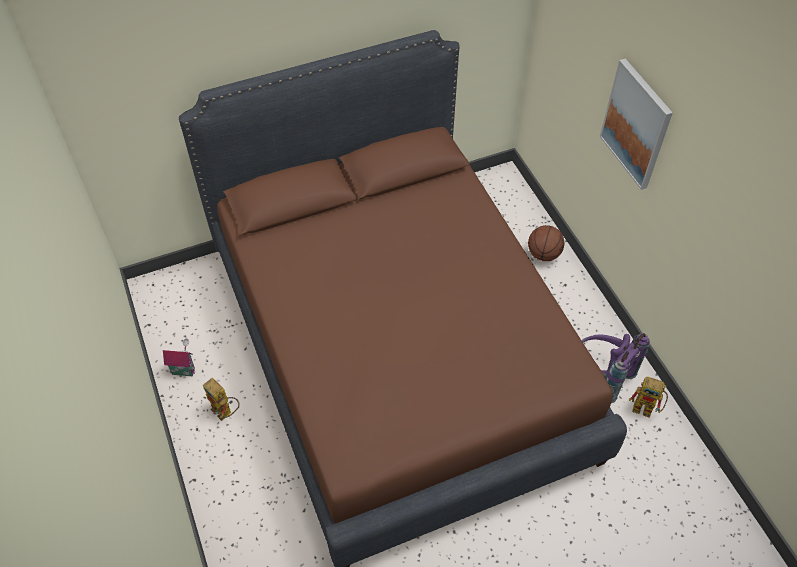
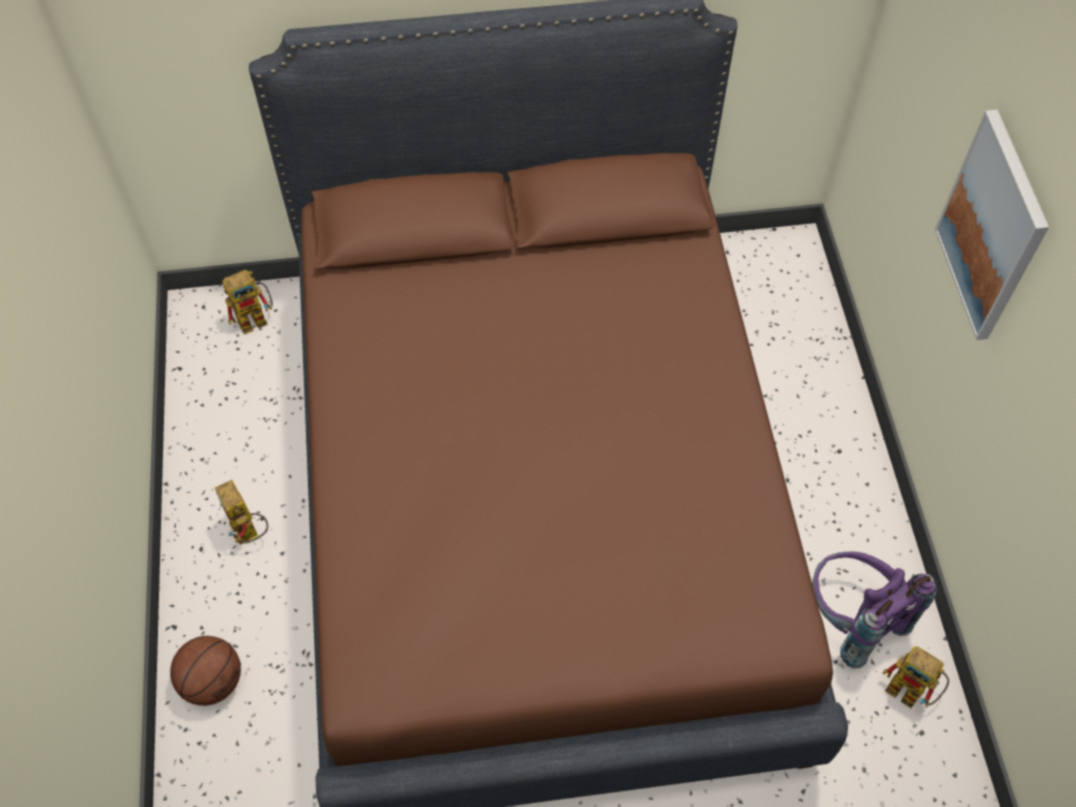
camera: 15 degrees right, 5 degrees up
(184, 370) = (209, 451): toy house -> none
(190, 284) = (257, 318): none -> toy robot
(543, 254) = (819, 391): basketball -> basketball (213, 681)

